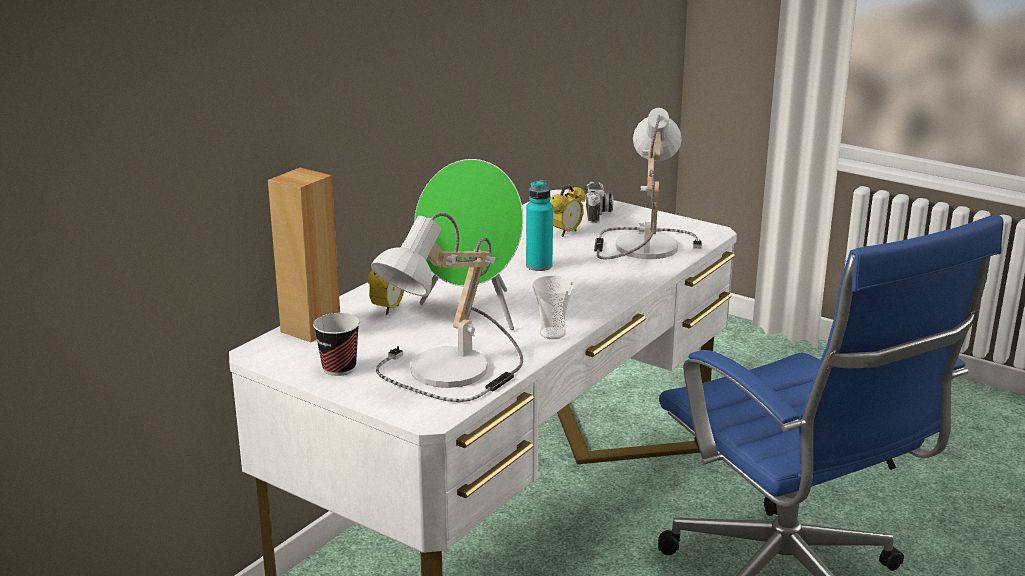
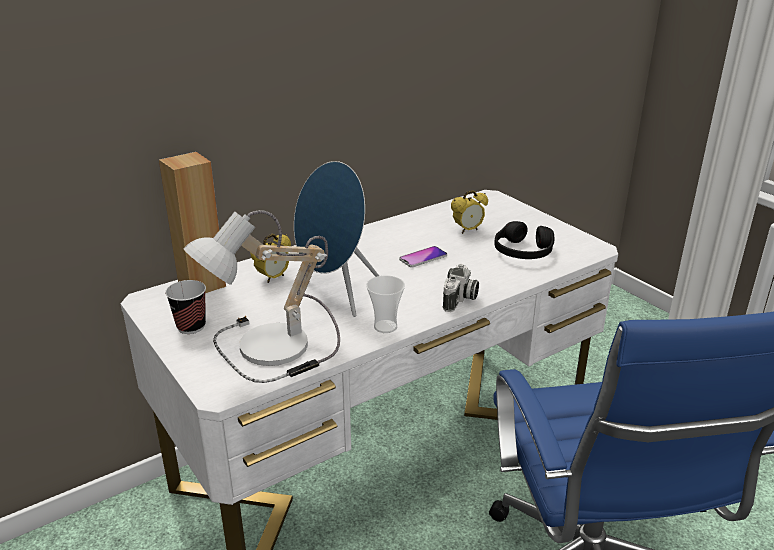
camera: 20 degrees right, 5 degrees up
(473, 313) = (336, 293): green speaker -> blue speaker
(539, 266) = (423, 258): turquoise bottle -> phone
(598, 214) = (507, 217): camera -> camera (460, 300)
(640, 245) = (523, 251): table lamp -> black headphones

